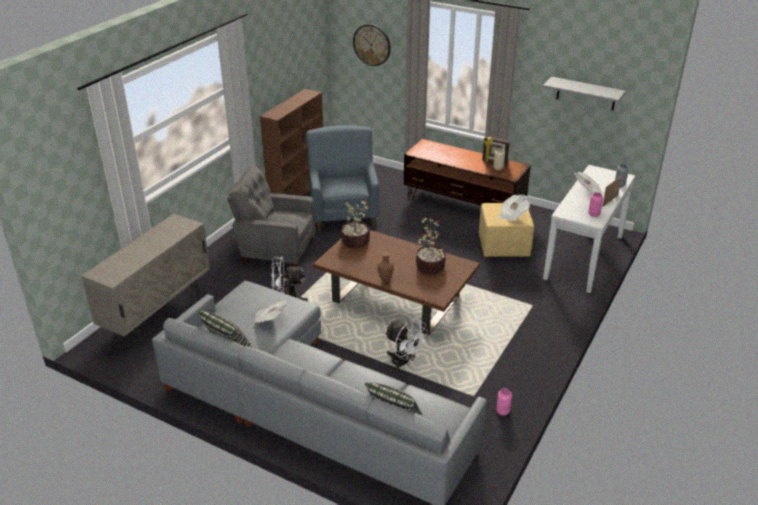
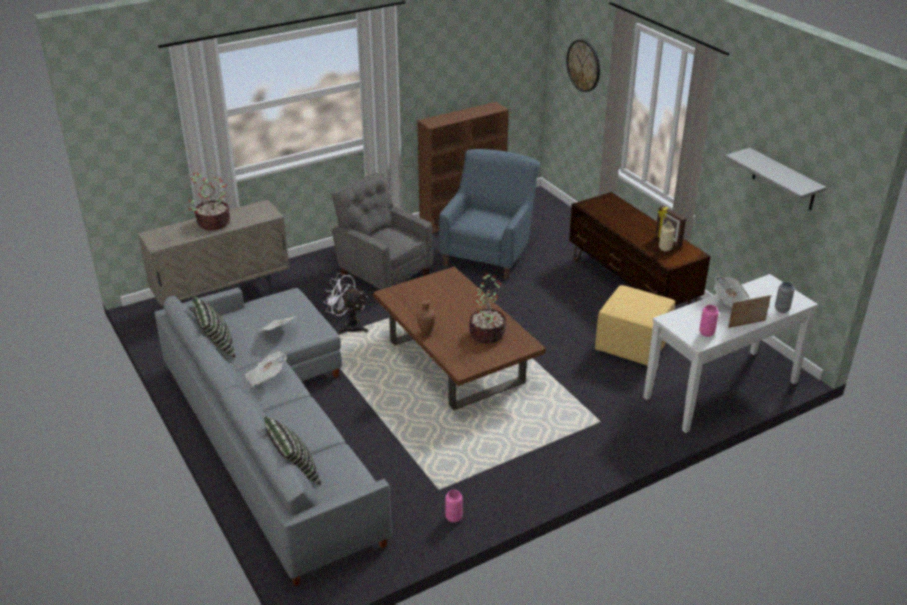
camera: 30 degrees right, 0 degrees up
(355, 242) = (436, 283): potted plant -> potted plant (212, 224)
(404, 363) = (401, 428): white fan -> none
(512, 215) = (640, 308): newspaper -> newspaper (266, 377)

